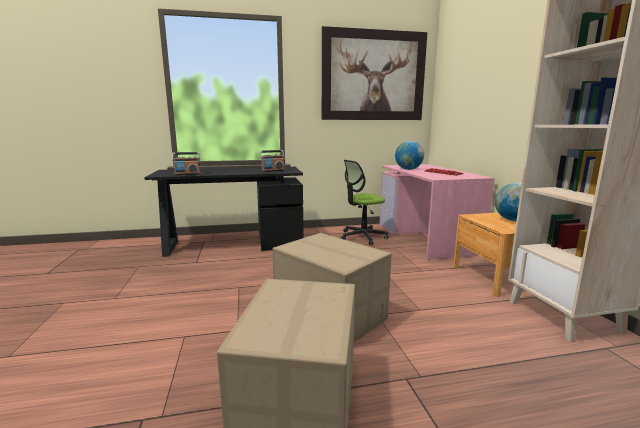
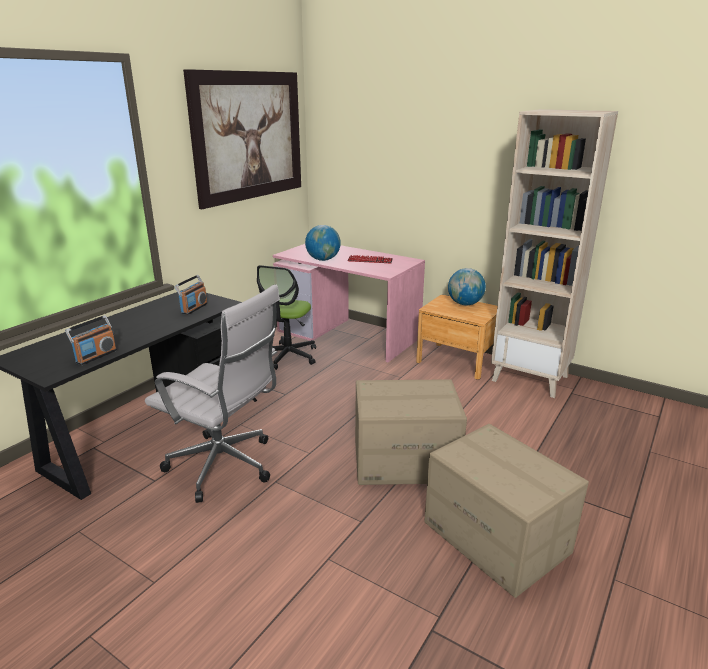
camera: 45 degrees left, 10 degrees up
(232, 270) = (226, 467): none -> white office chair

